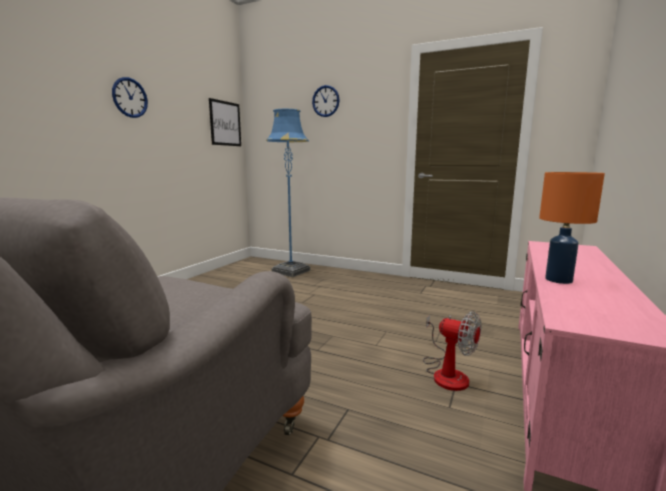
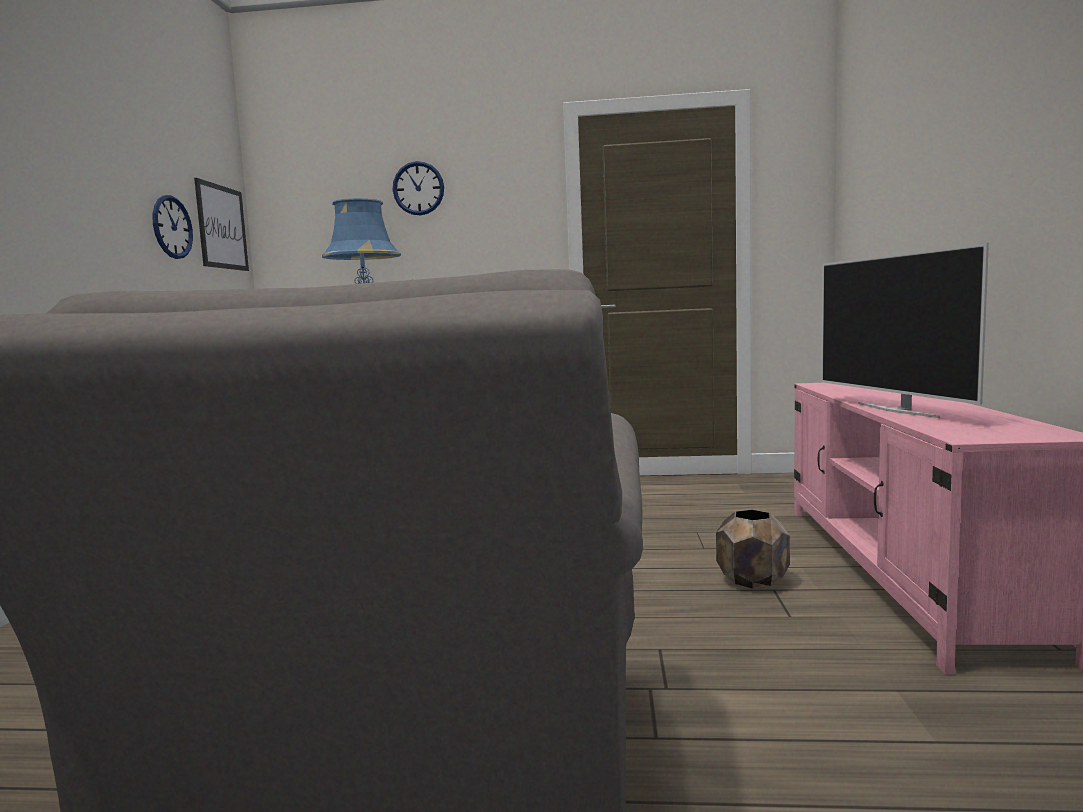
camera: 20 degrees left, 5 degrees down
(130, 97) = (69, 169): wall clock -> wall clock (172, 227)
(446, 373) = (752, 581): fan -> brown planter
(559, 280) = (897, 410): orange table lamp -> television

